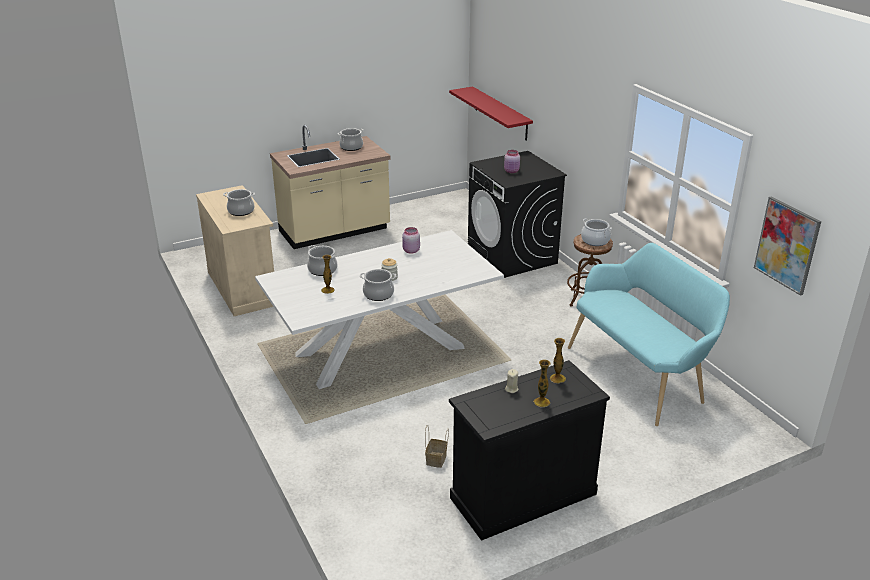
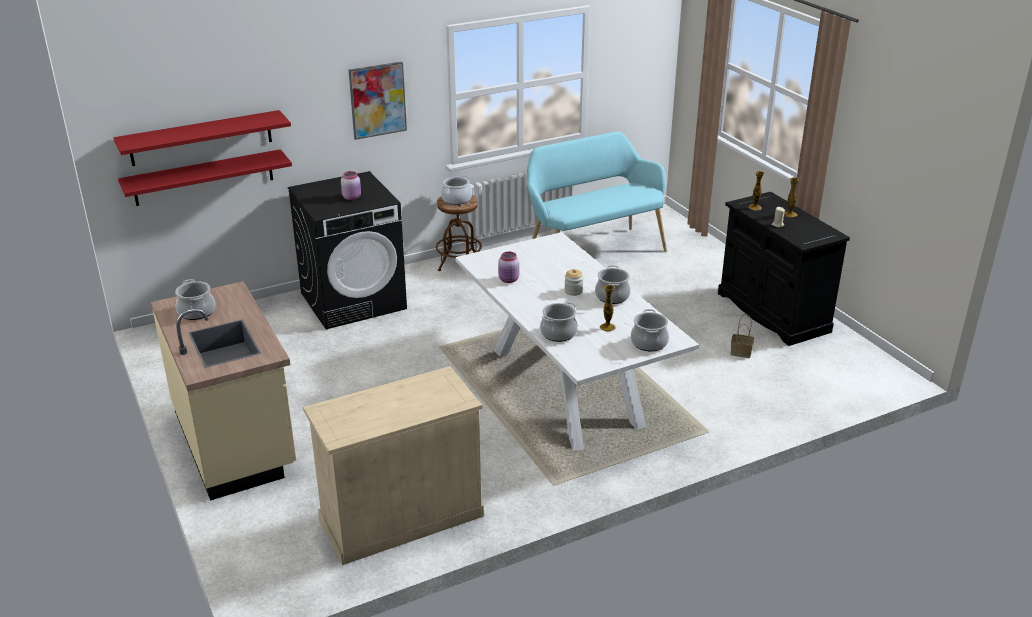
camera: 90 degrees left, 0 degrees up
(241, 211) = (406, 396): cooking pot -> cooking pot (649, 343)
(503, 85) = (201, 138): none -> red shelf
(787, 245) = (635, 70): picture -> picture (377, 100)

